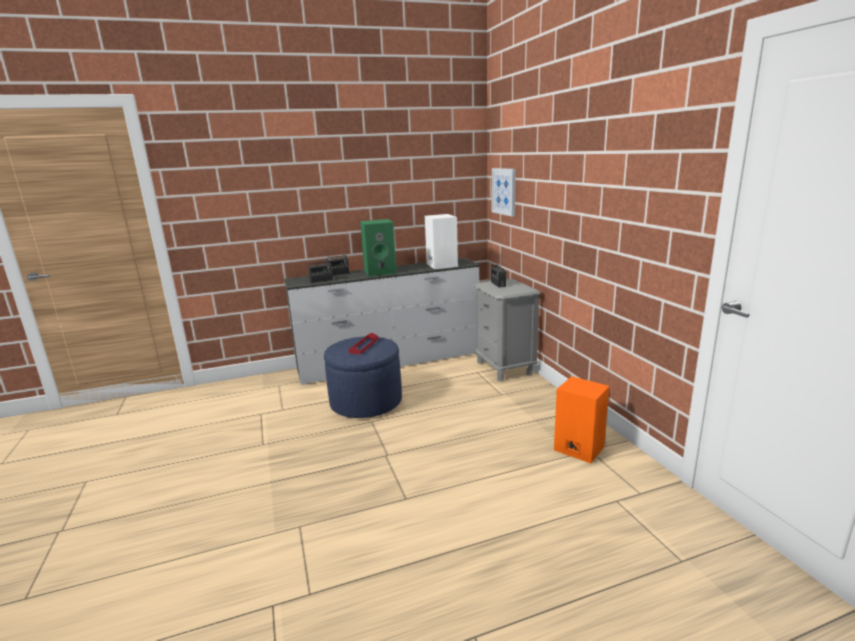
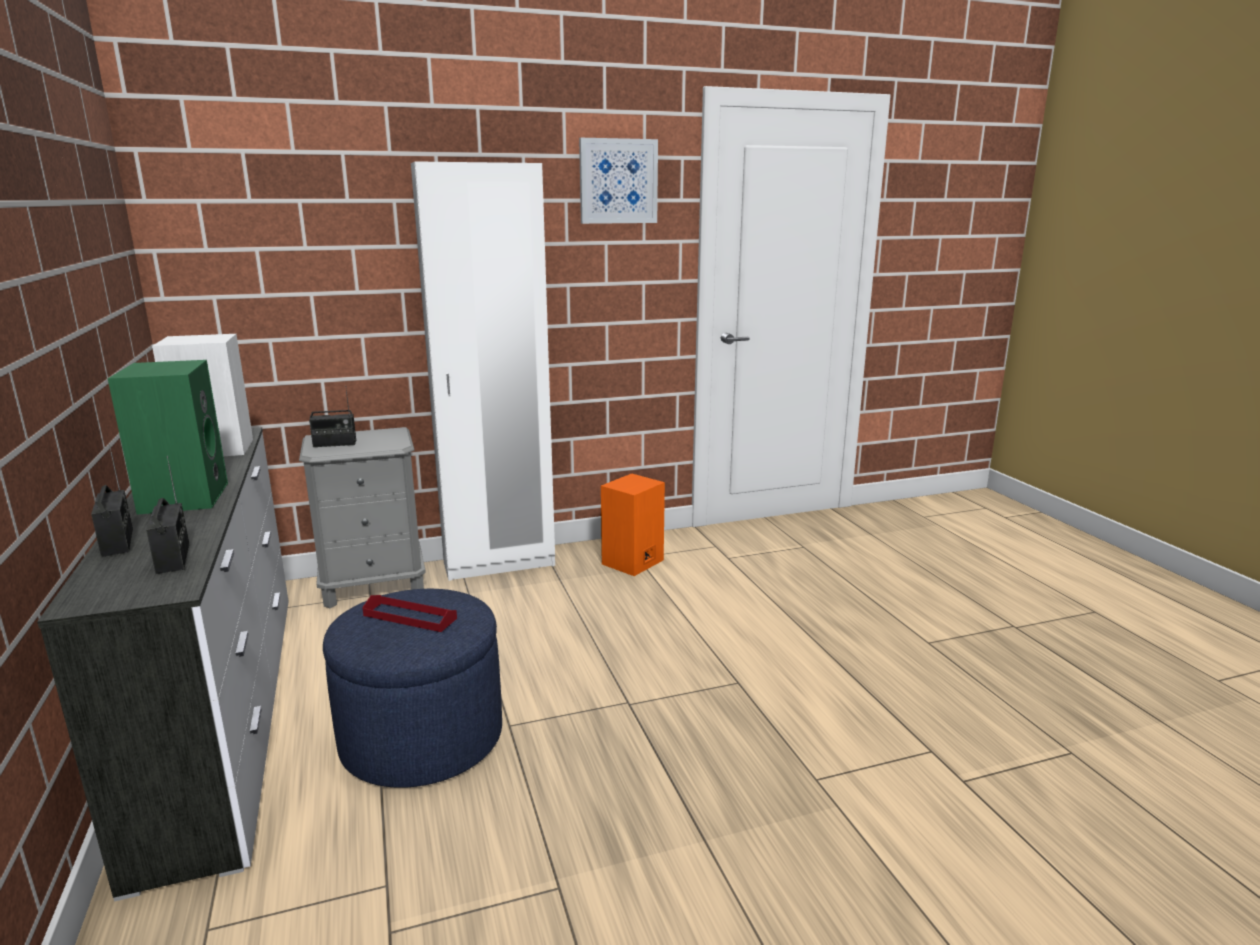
camera: 90 degrees left, 0 degrees up
(504, 191) = (238, 276): picture -> picture (618, 181)
(548, 397) = (499, 564): none -> white wardrobe

